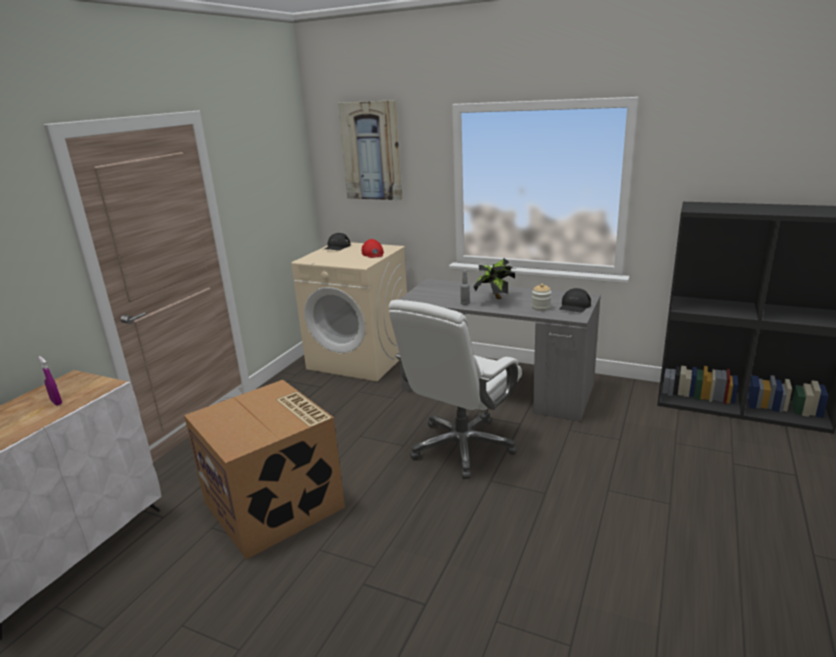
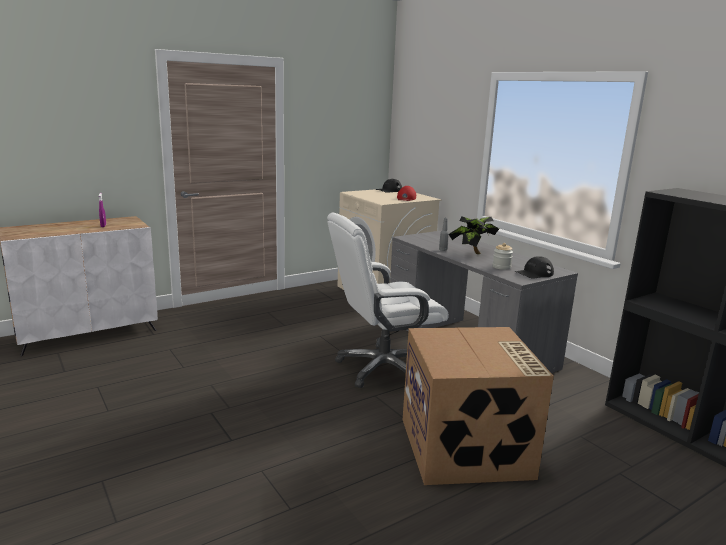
camera: 30 degrees right, 5 degrees down
(276, 505) = (218, 352): cardboard box -> cardboard box (467, 448)
(371, 151) = (431, 111): picture -> none

